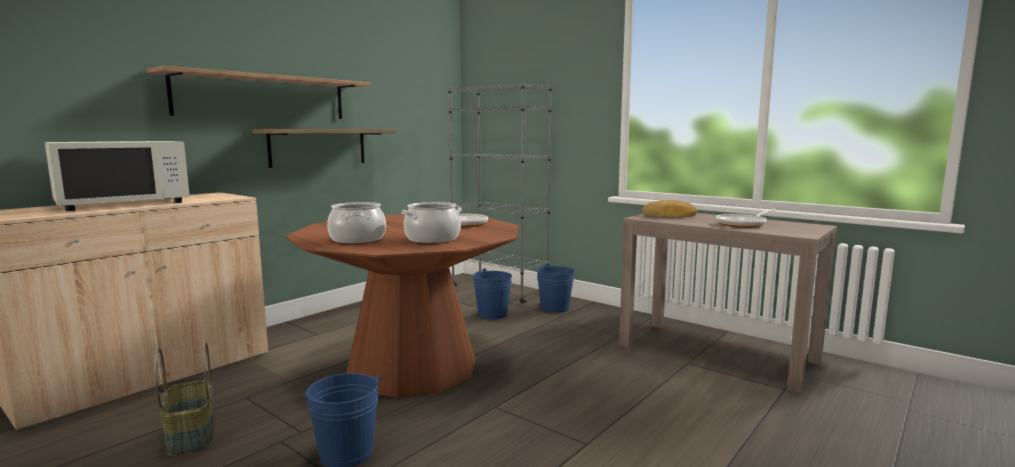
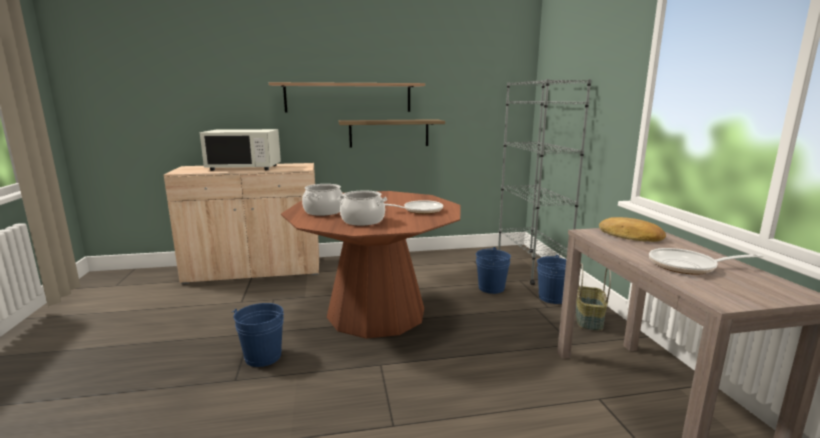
camera: 40 degrees right, 5 degrees up
(190, 436) = (224, 313): basket -> basket (588, 319)

